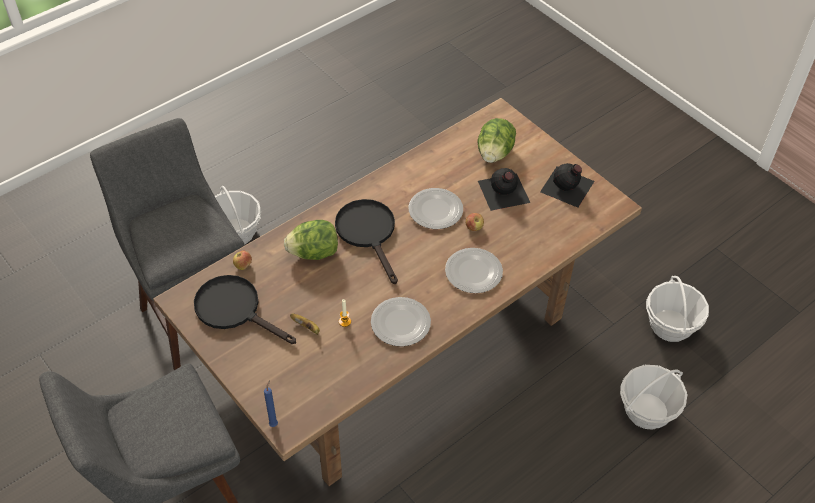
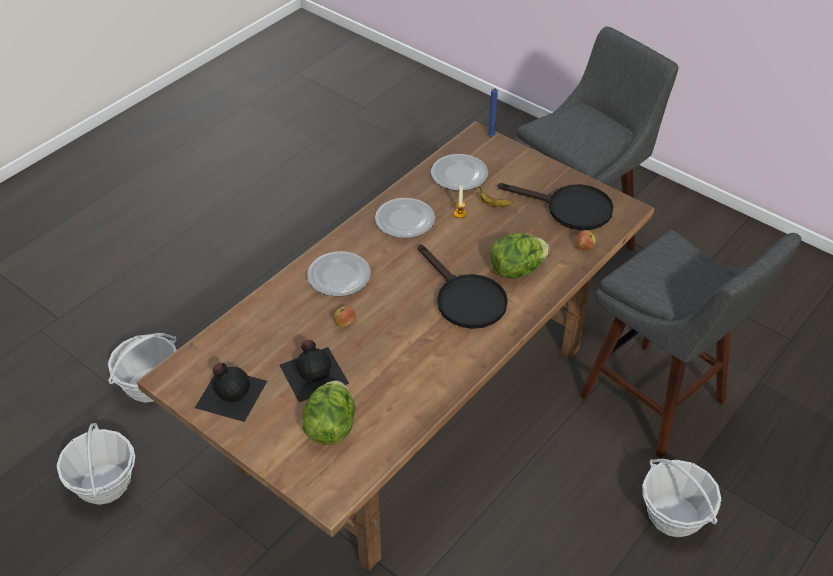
camera: 170 degrees right, 5 degrees down
(436, 210) = (393, 337): plate -> plate (458, 174)

